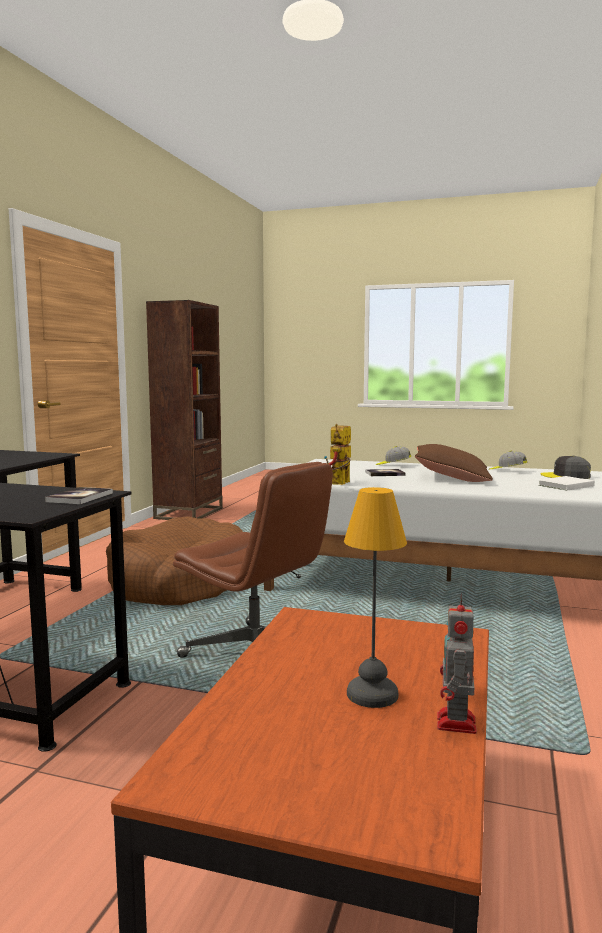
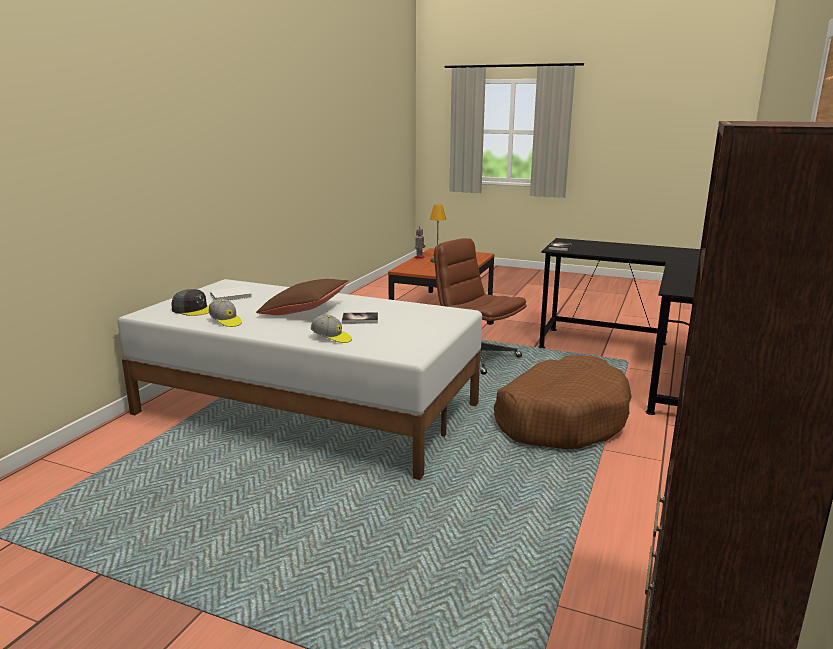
camera: 175 degrees left, 10 degrees up
(340, 484) = (414, 304): toy robot -> none

